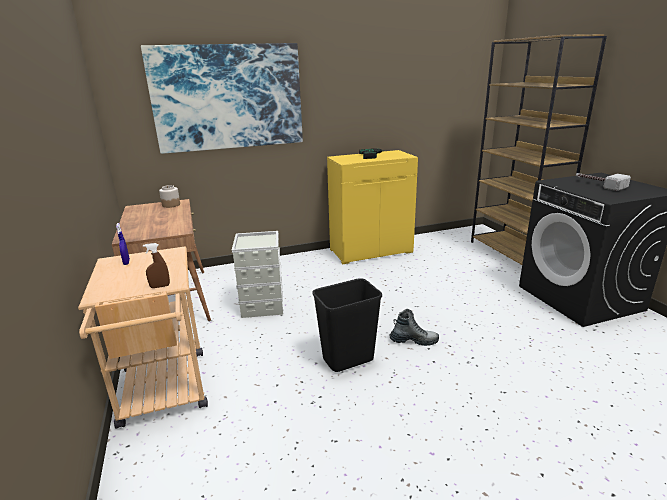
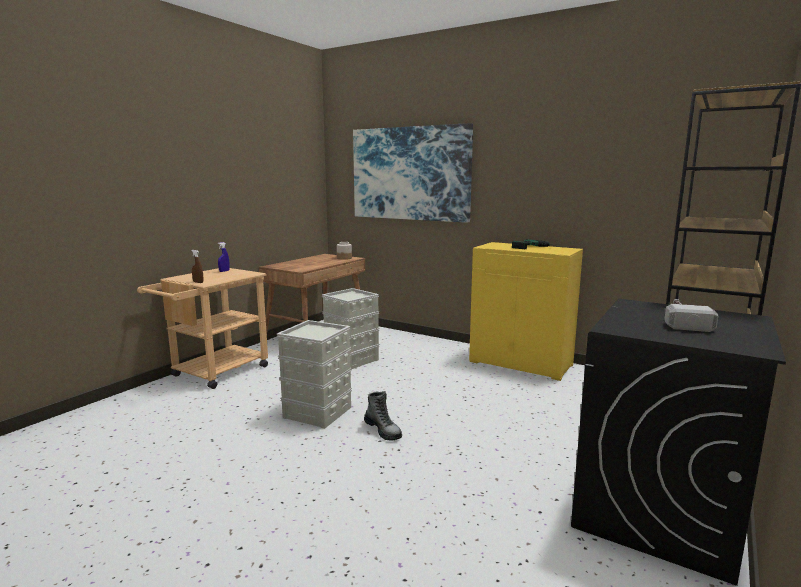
camera: 50 degrees right, 10 degrees down
(348, 359) = (318, 412): black trash can -> grey storage box

